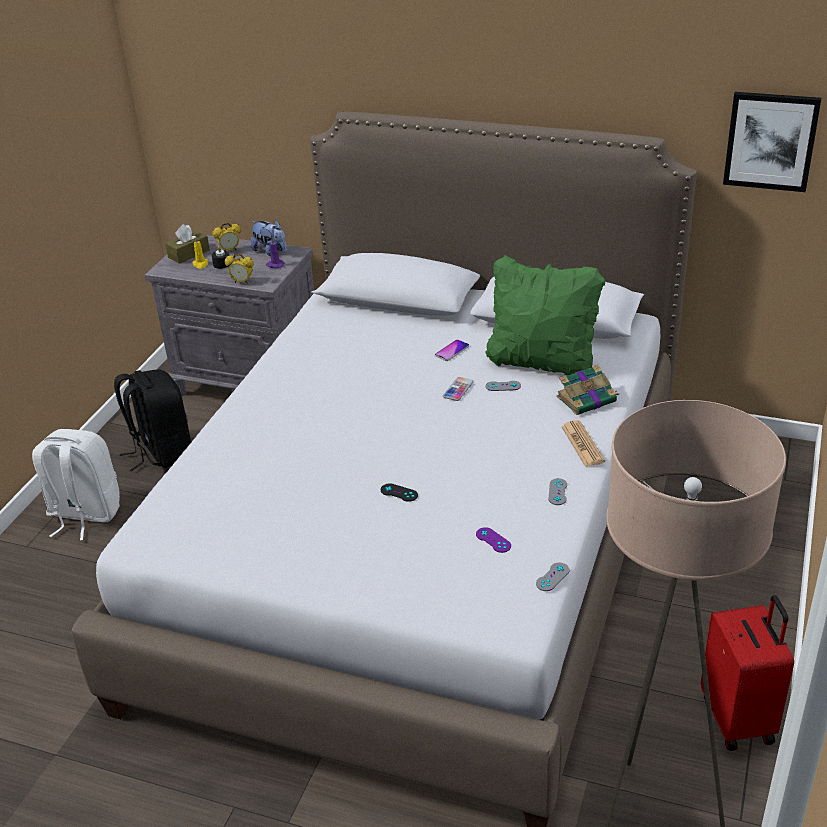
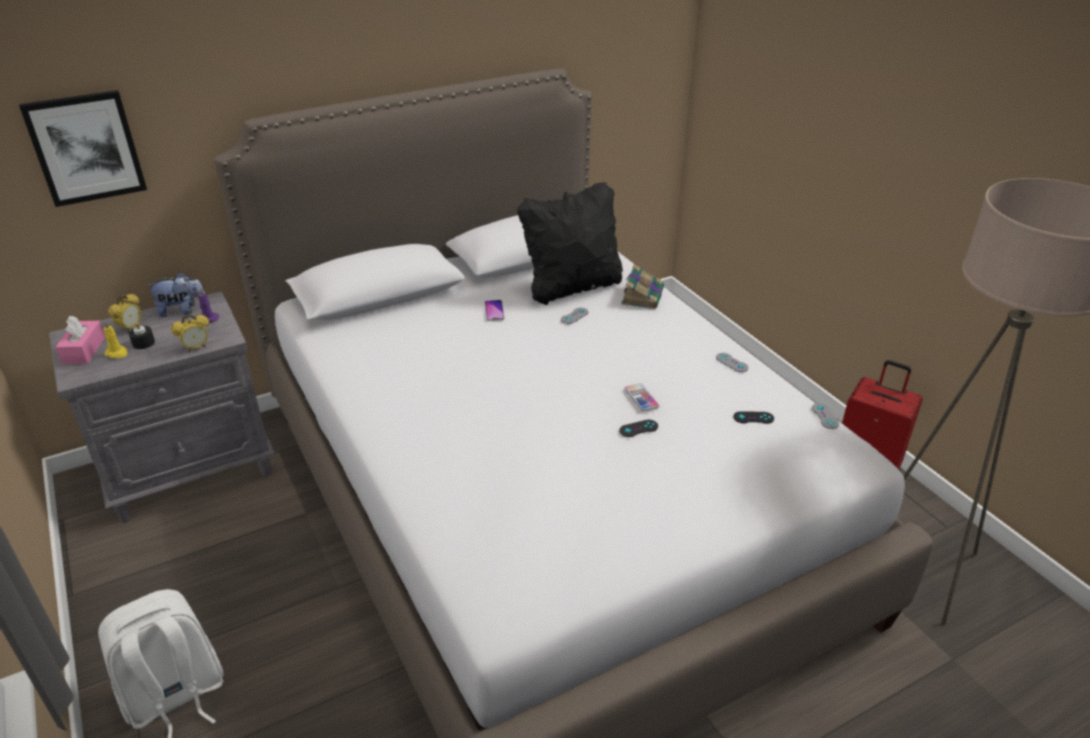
camera: 50 degrees left, 0 degrees up
(161, 452) = (181, 583): black backpack -> none
(189, 254) = (84, 350): brown tissue box -> pink tissue box
(458, 389) = (548, 335): phone -> phone (641, 398)
(493, 540) = (753, 418): purple game controller -> black game controller
(542, 363) = (572, 287): green pillow -> black pillow
(582, 444) = (691, 325): newspaper -> none
(770, 141) = (628, 52): picture -> picture (86, 148)

